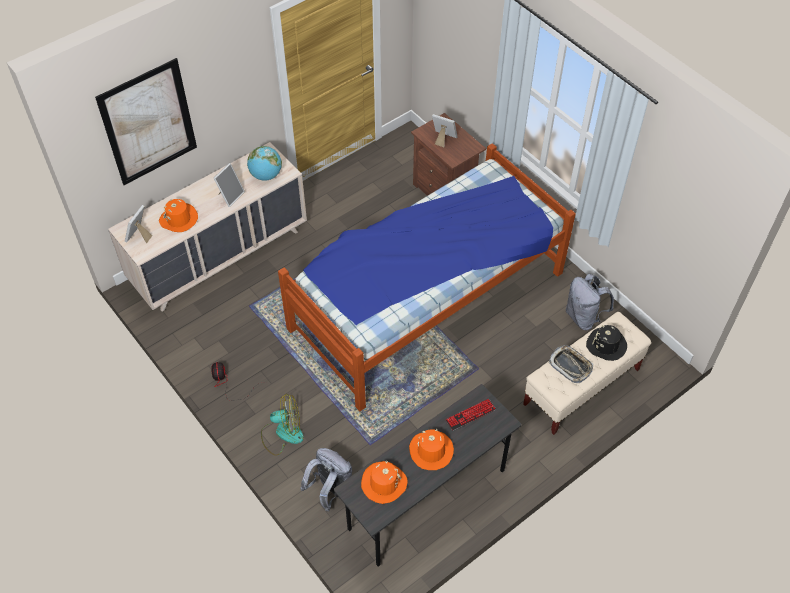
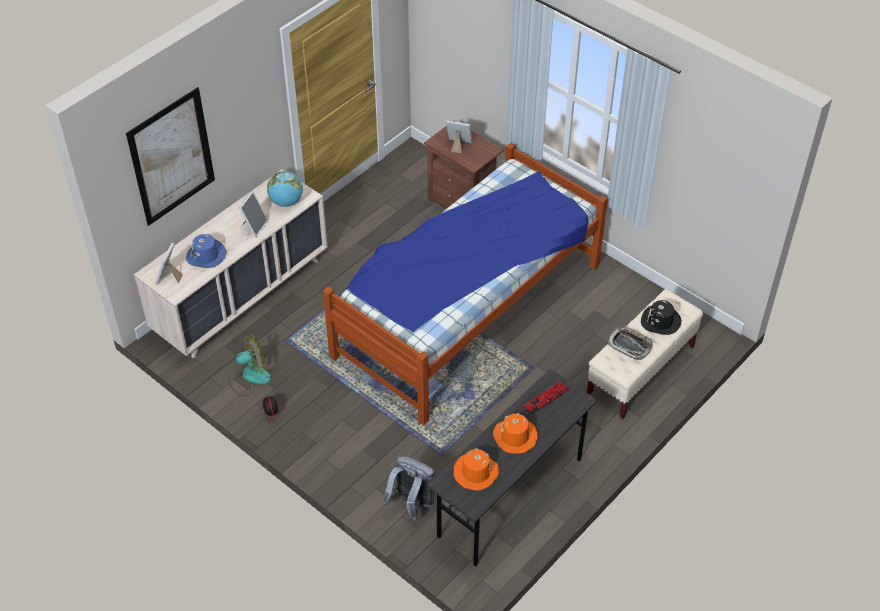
camera: 10 degrees left, 5 degrees down
(179, 219) = (206, 255): orange hat -> blue hat
(282, 433) = (349, 457): fan -> fan (249, 377)
(583, 317) = (629, 305): grey backpack -> none

